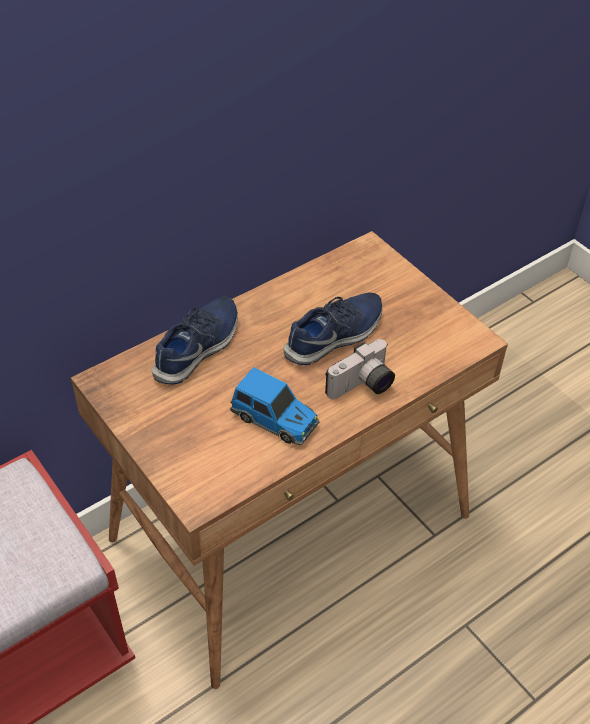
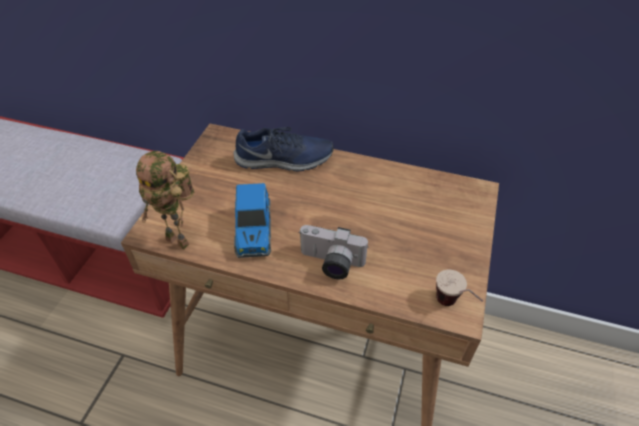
camera: 55 degrees right, 0 degrees up
(235, 480) = (181, 240): none -> toy robot
(335, 336) = (366, 221): blue shoe -> none
(469, 339) = (453, 307): none -> cup

